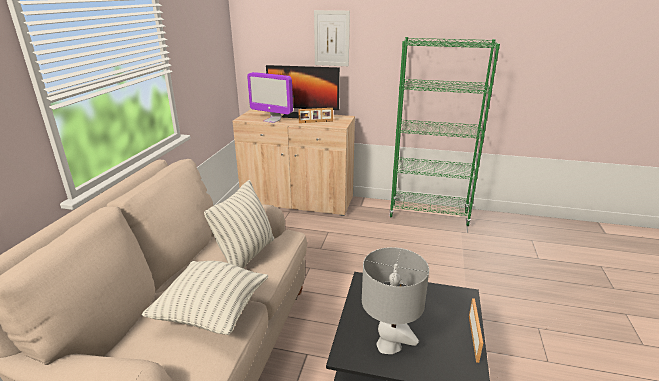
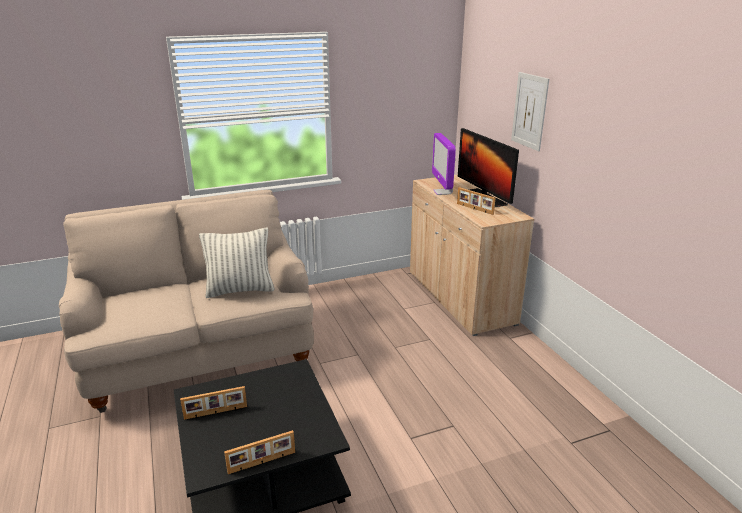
camera: 55 degrees right, 0 degrees up
(212, 313) = (159, 307): pillow -> none
(389, 345) = (216, 413): grey table lamp -> picture frame
(429, 214) = (567, 395): green bookcase -> none

